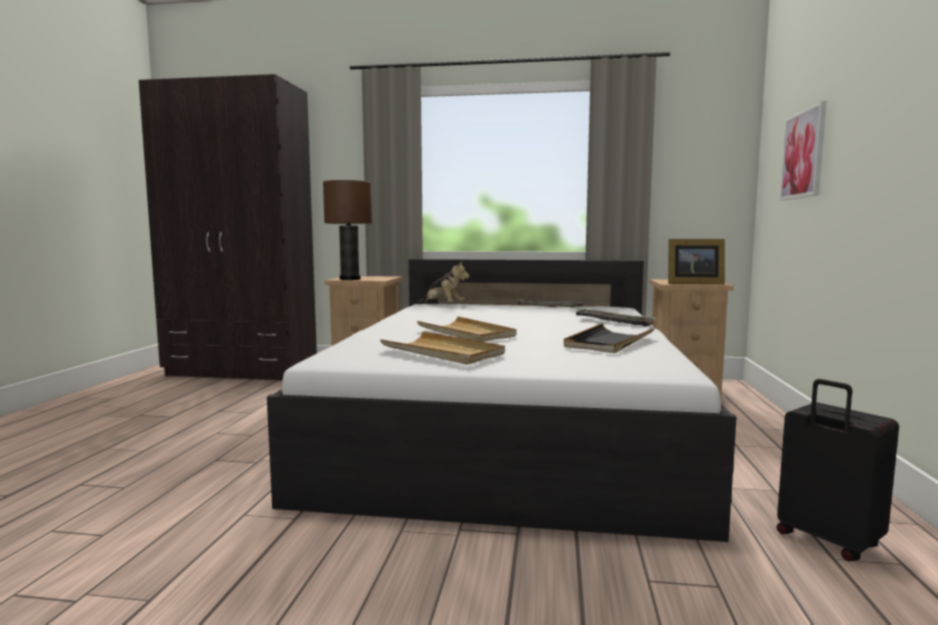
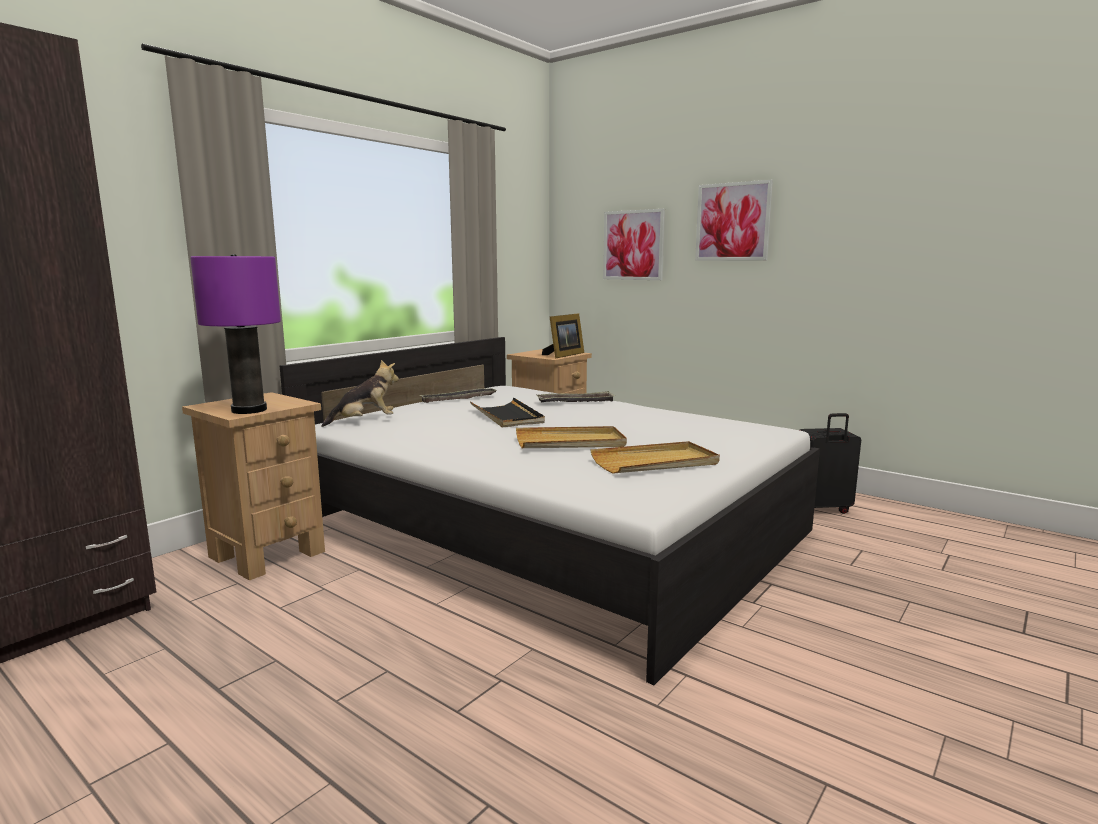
camera: 60 degrees left, 5 degrees up
(350, 279) = (249, 410): brown table lamp -> purple table lamp
(608, 342) = (664, 420): black tray -> black tray (507, 416)
(876, 100) = (733, 222): none -> picture

